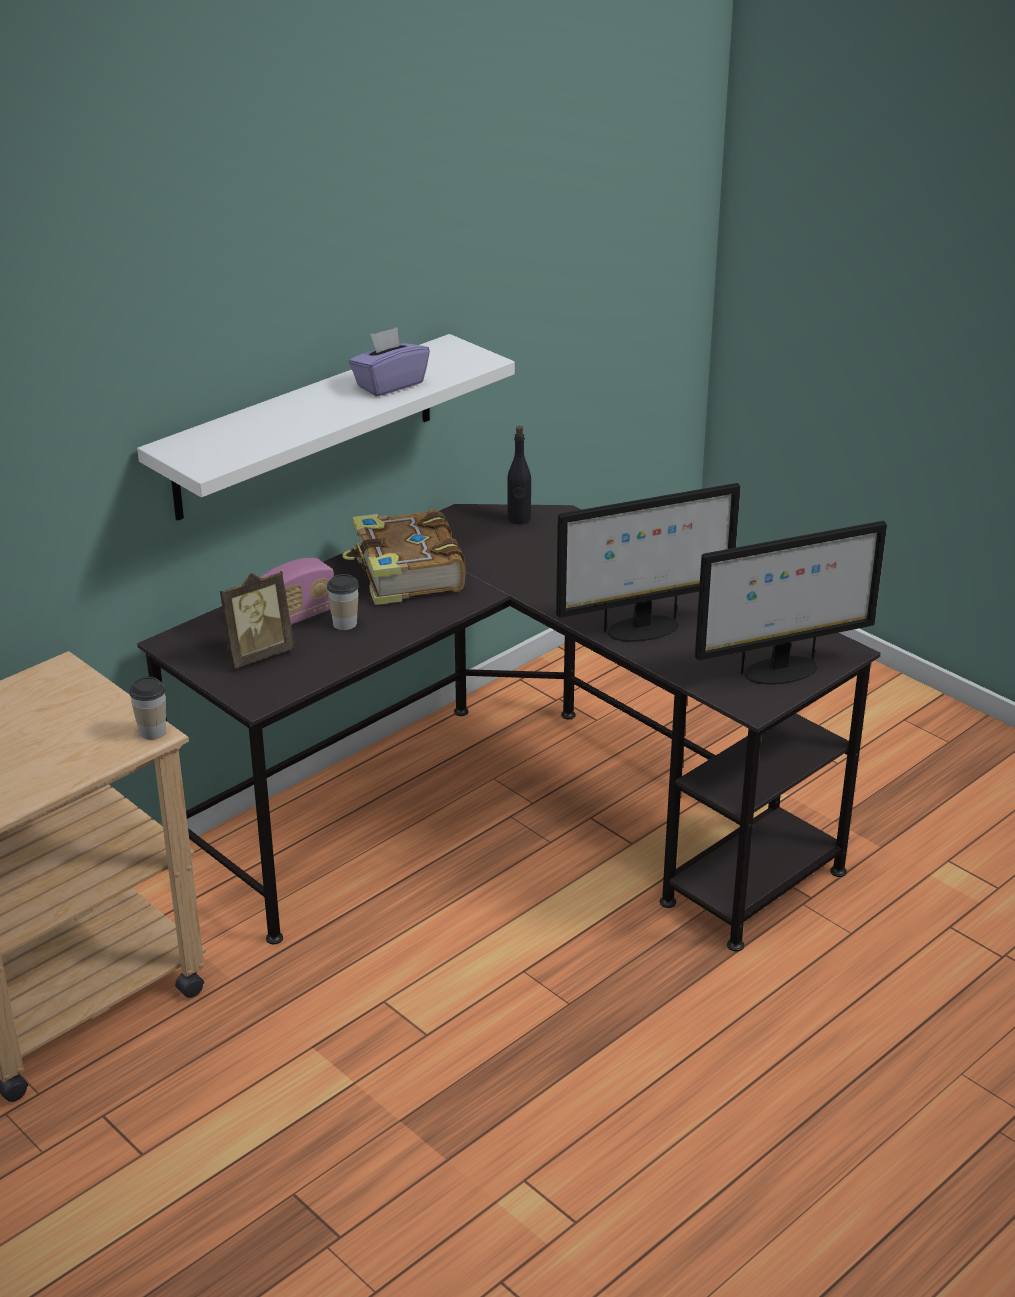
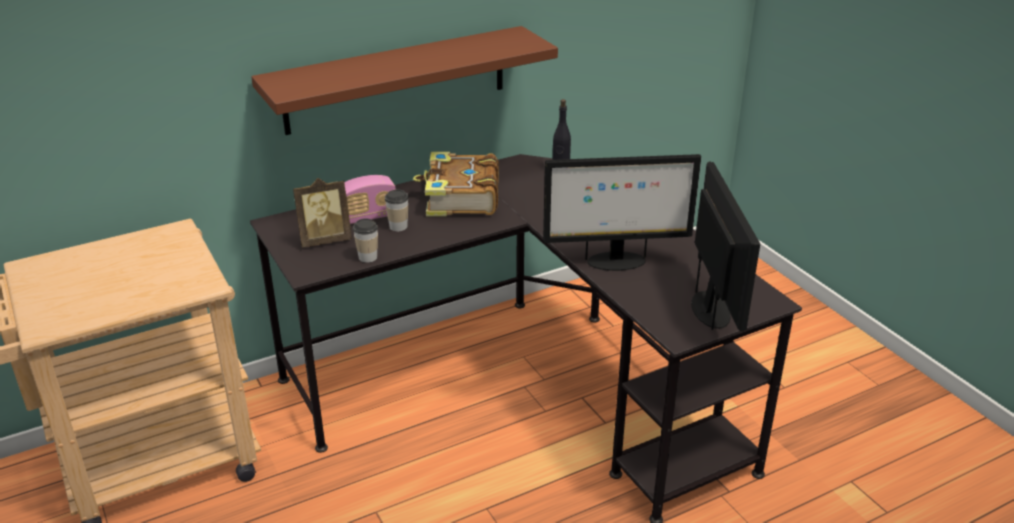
camera: 15 degrees right, 0 degrees up
(152, 731) = (208, 284): cup -> cup (368, 257)
(305, 427) = (396, 80): white shelf -> brown shelf
(389, 384) = (456, 53): purple tissue box -> none
(779, 671) = (711, 310): monitor -> monitor turned 90 degrees counterclockwise

